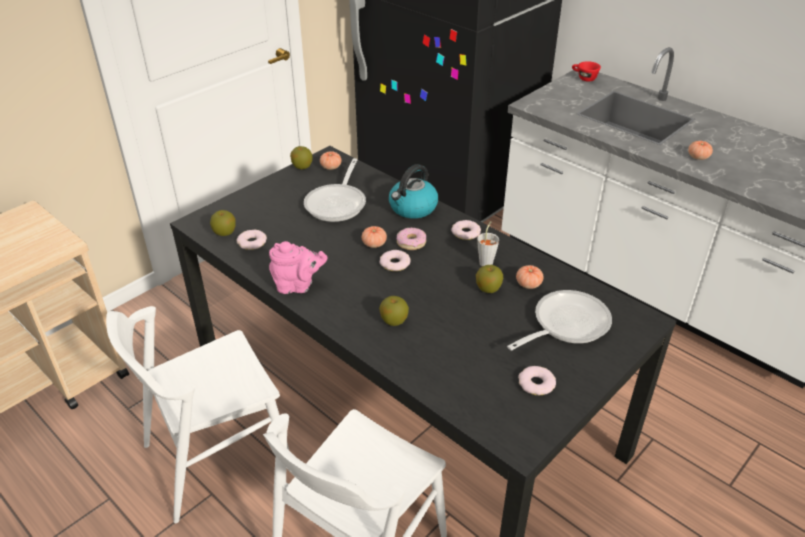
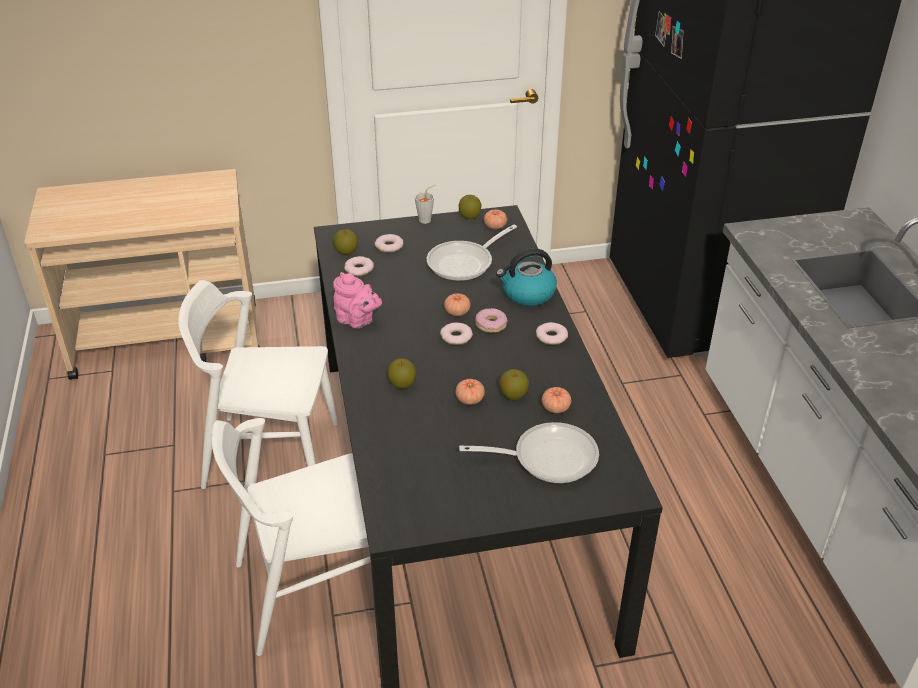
camera: 35 degrees right, 0 degrees up
(487, 261) = (541, 370): grey cup -> grey cup (427, 219)
(536, 384) = (461, 491): donut -> donut (389, 246)
(584, 78) = (854, 222): red cup -> none
(698, 157) = (877, 358): tomato -> tomato (469, 399)

